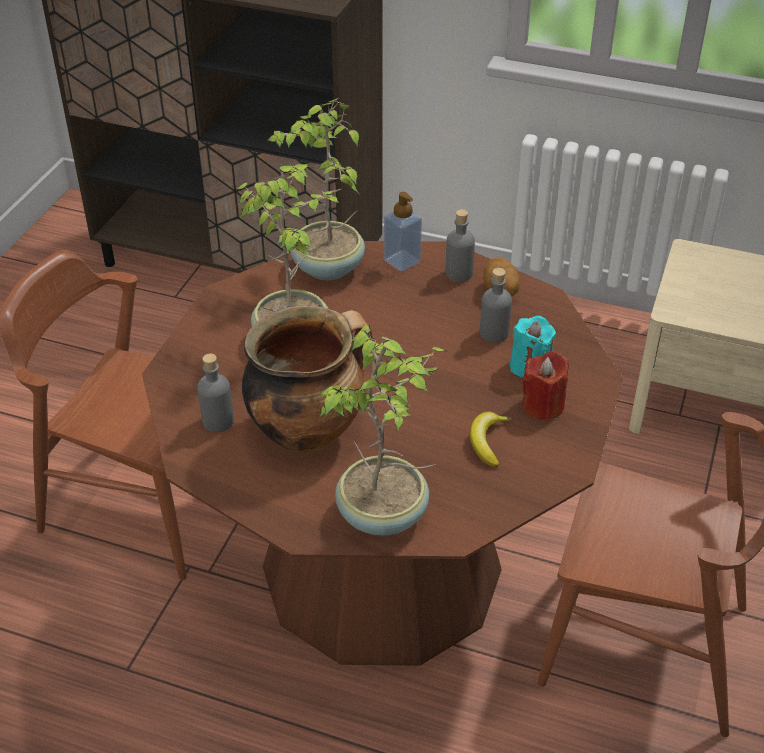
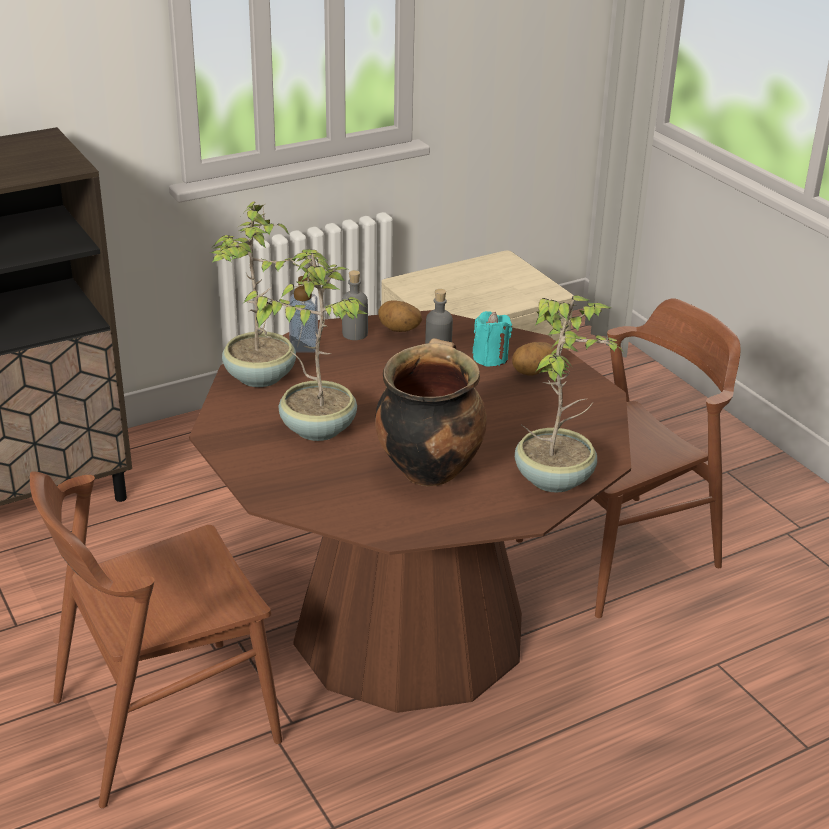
camera: 50 degrees left, 10 degrees down
(218, 421) = (360, 501): grey bottle -> none
(488, 442) = (539, 408): banana -> none
(543, 405) = (533, 372): red candle -> potato

